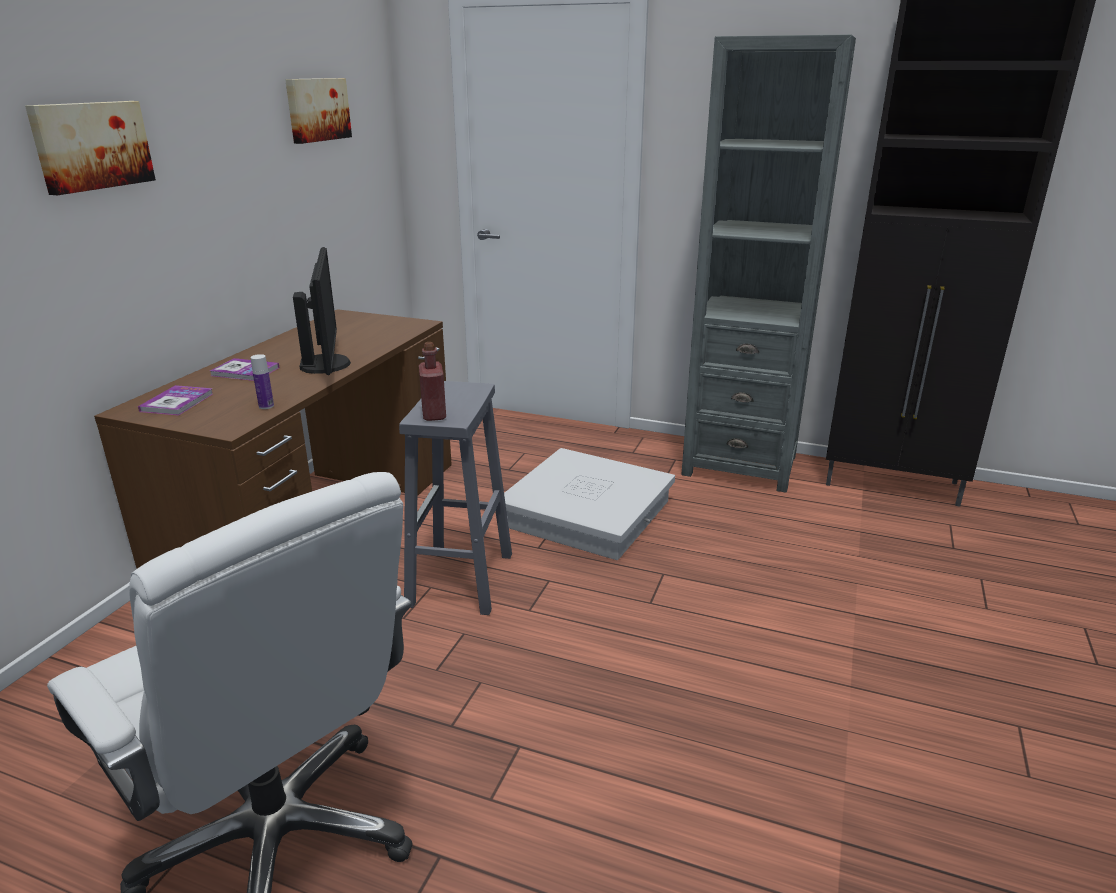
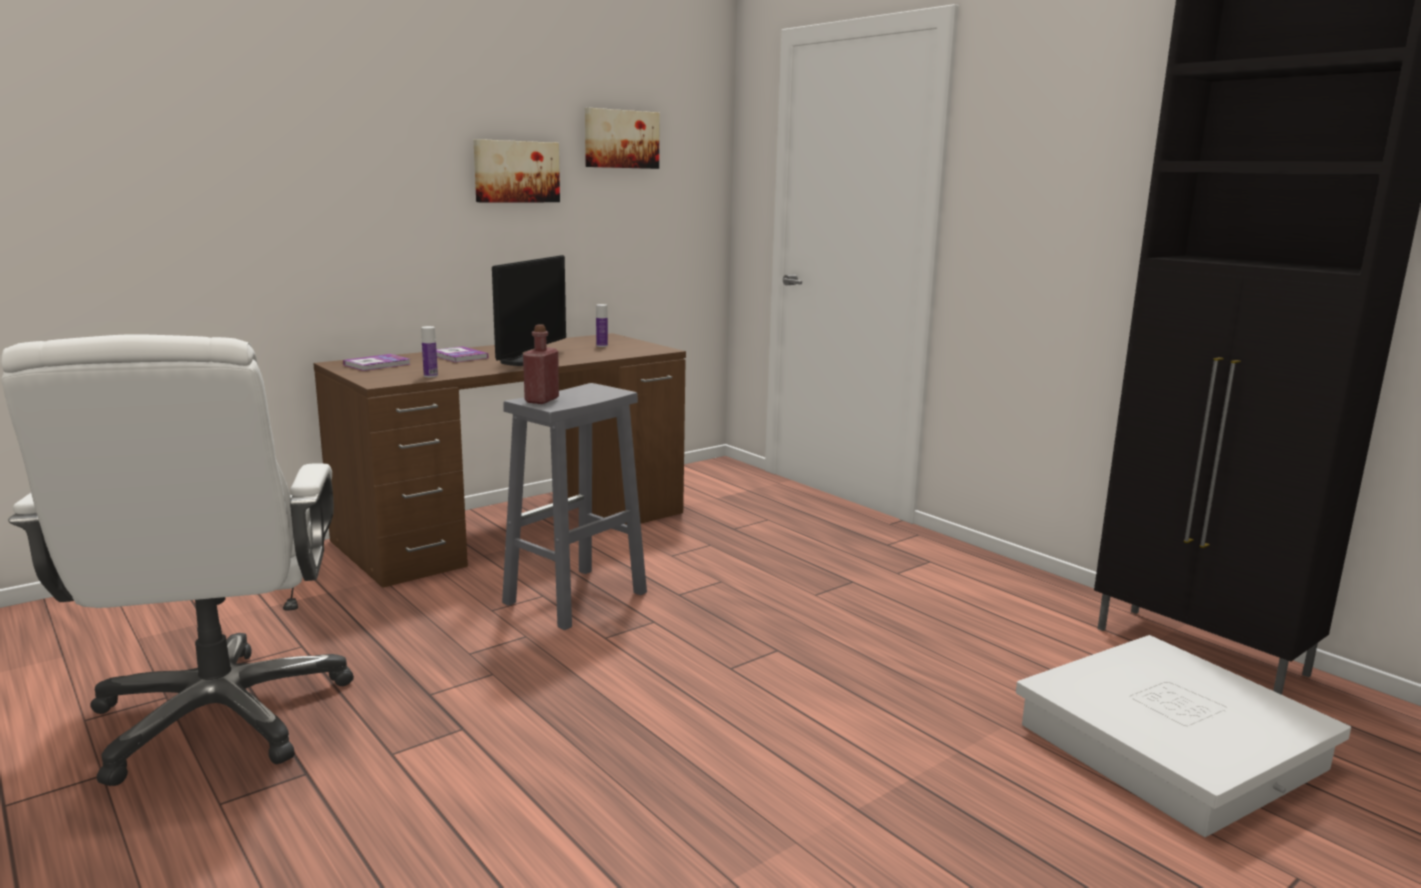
camera: 30 degrees right, 10 degrees down
(91, 145) = (361, 142): picture -> picture (516, 171)
(359, 328) = (602, 346): none -> bottle
(587, 512) = (766, 581): white storage box -> white storage box (1171, 745)
(740, 465) = (1005, 584): grey bookcase -> none

